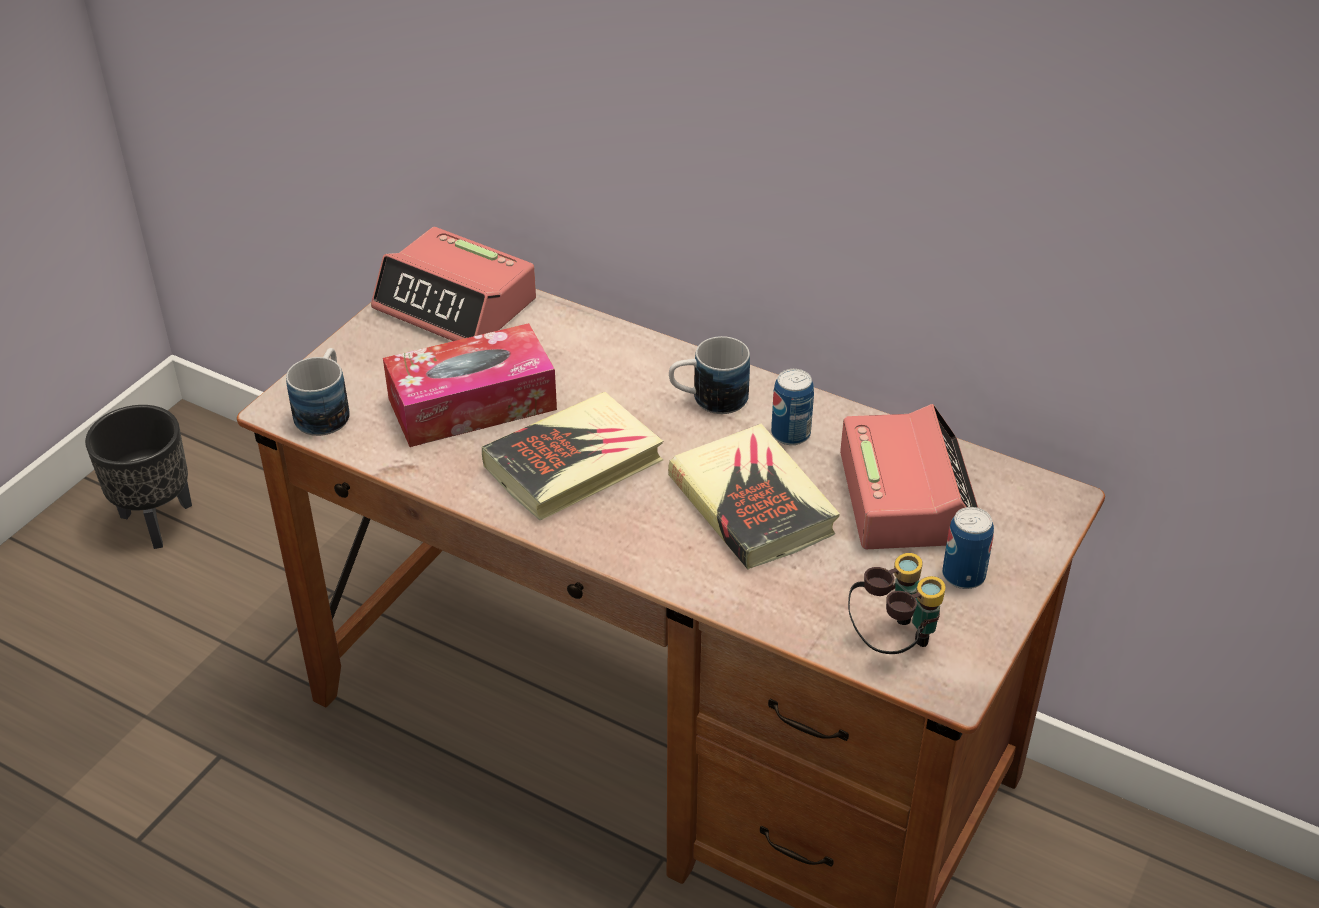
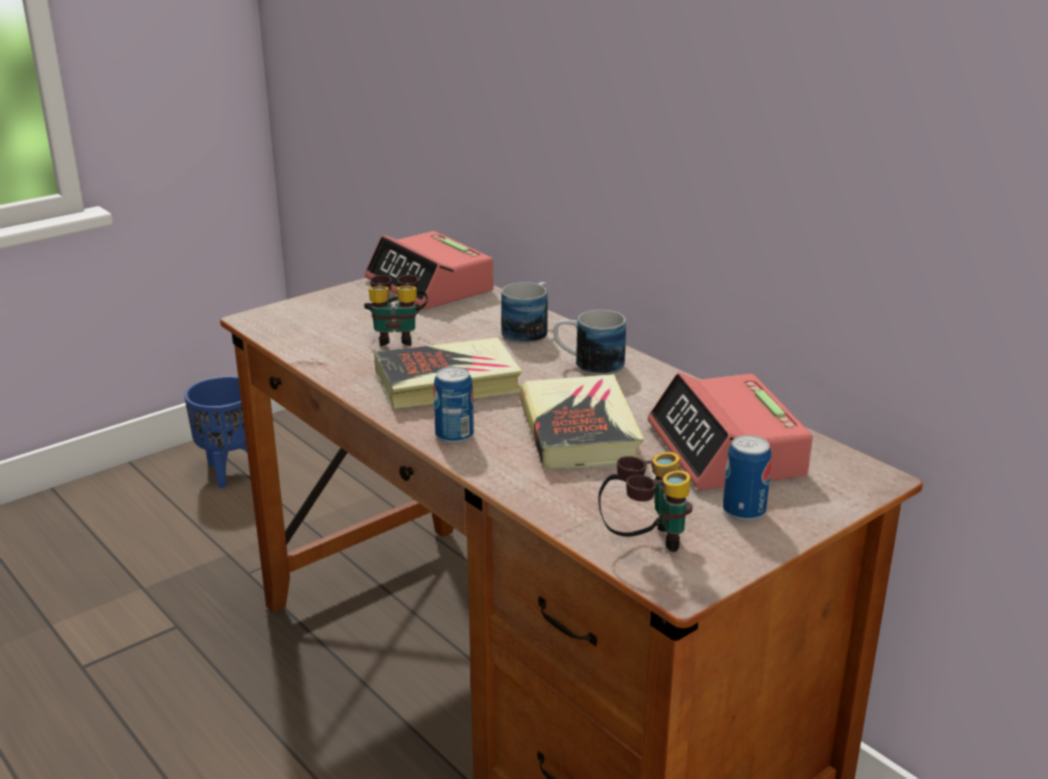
camera: 20 degrees right, 15 degrees down
(158, 521) = (231, 472): black planter -> blue planter
(326, 410) = (286, 324): mug -> mug (529, 331)
(472, 404) = (397, 338): tissue box -> binoculars
(790, 434) = (644, 395): can -> can (454, 435)
(909, 496) = (726, 450): alarm clock -> alarm clock turned 150 degrees clockwise

